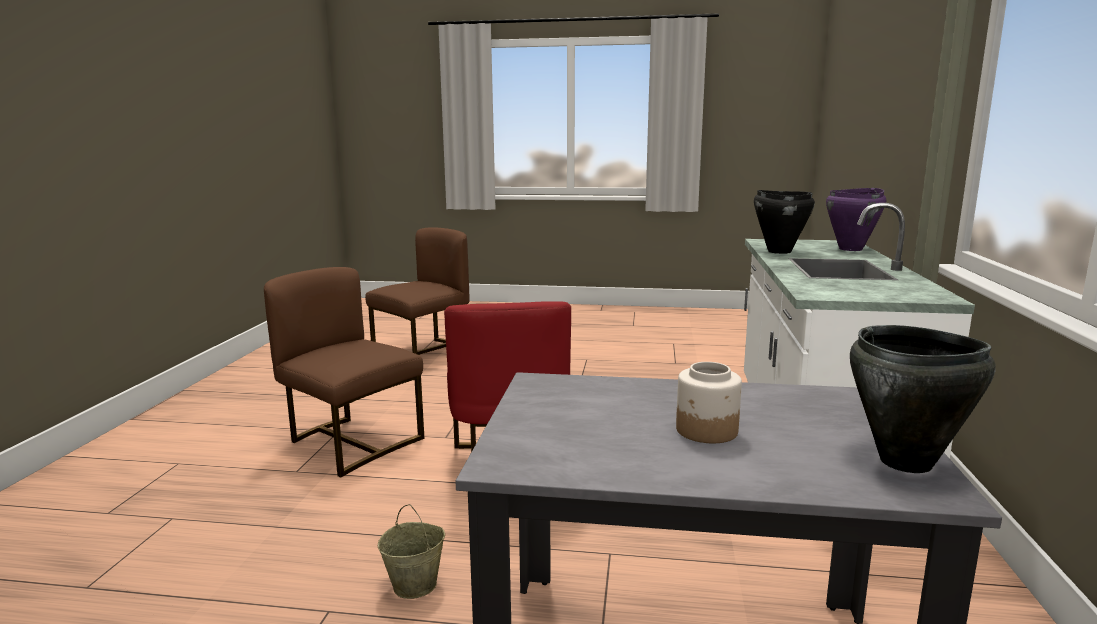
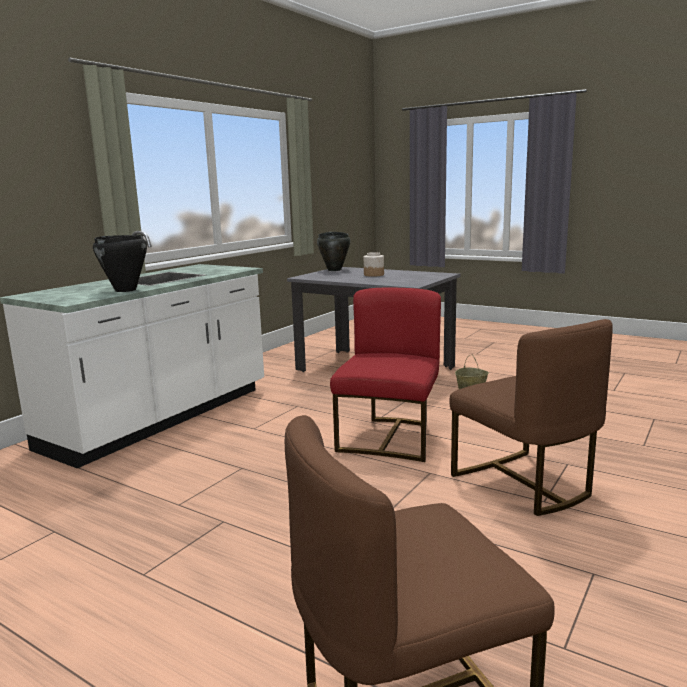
camera: 155 degrees left, 0 degrees up
(851, 249) = (66, 289): purple cooking pot -> none

